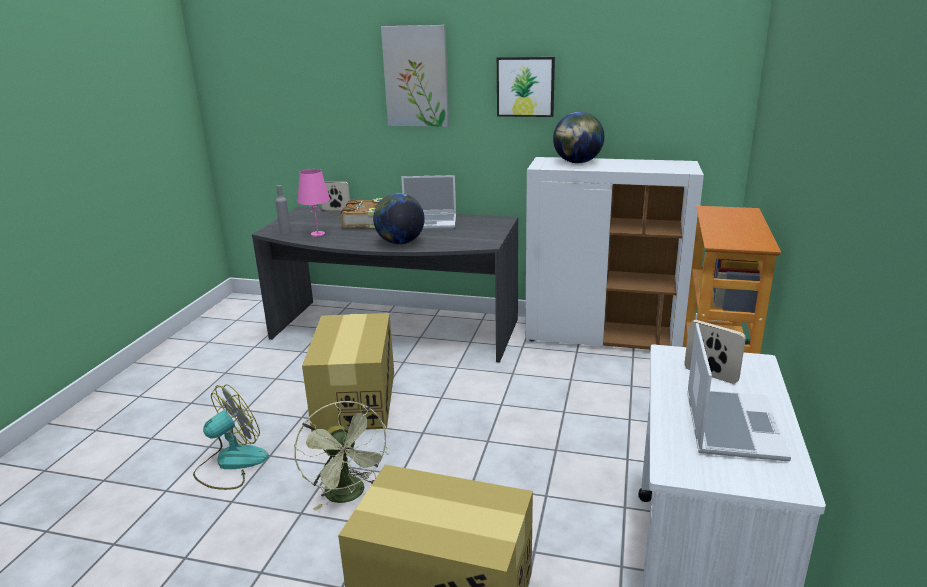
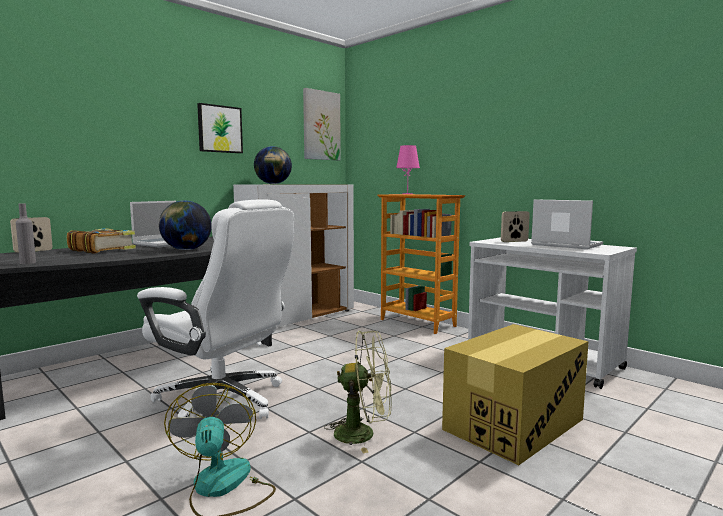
camera: 60 degrees left, 15 degrees down
(318, 234) = (79, 258): pink table lamp -> pink table lamp (407, 194)
(355, 400) = (223, 402): cardboard box -> white office chair
(416, 76) = (123, 111): picture -> picture (321, 125)

